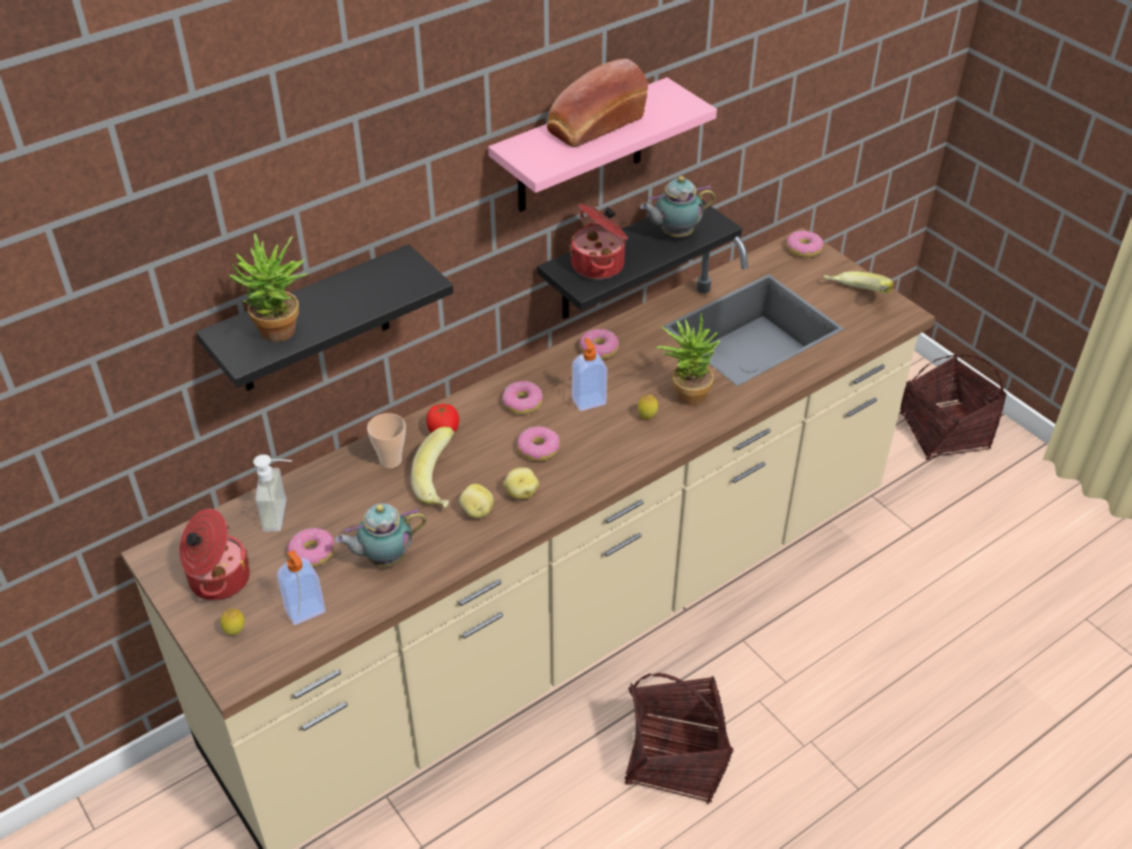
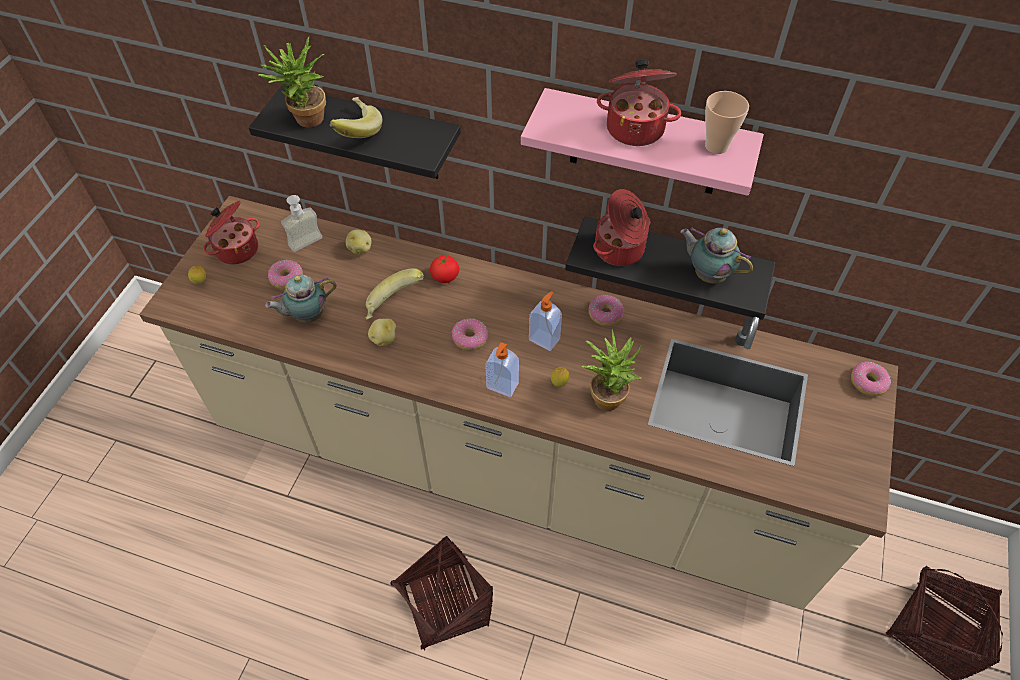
camera: 55 degrees right, 10 degrees up
(306, 611) = (237, 305): soap dispenser -> soap dispenser (502, 386)
(384, 558) = (307, 316): teapot -> teapot turned 60 degrees counterclockwise
(390, 460) = (395, 267): cup -> cup (716, 146)
(521, 492) = (420, 353): potato -> potato (360, 248)
(522, 403) = (508, 303): donut -> none
(593, 126) = (635, 127): bread -> cooking pot
(855, 297) = (845, 453): banana -> banana (355, 131)

